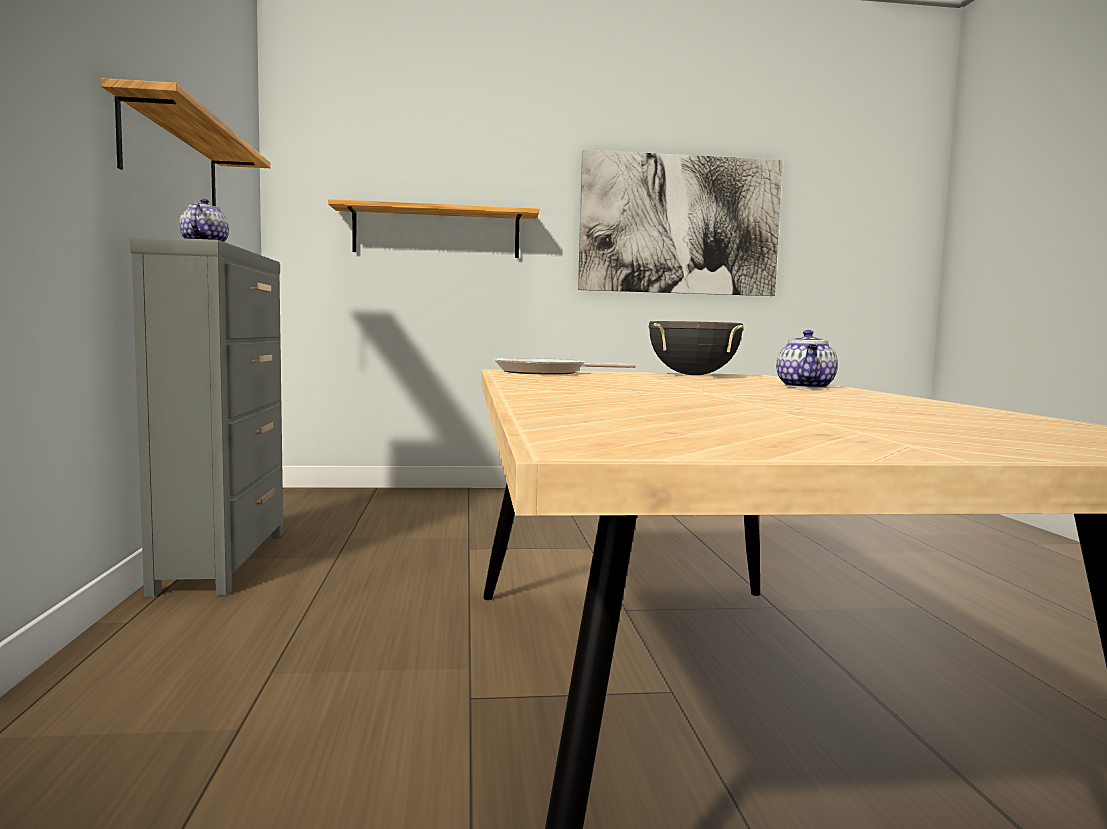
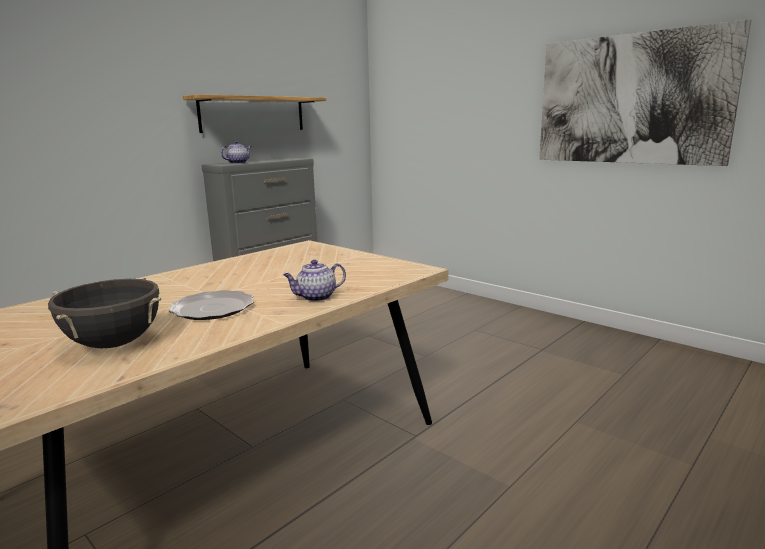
camera: 50 degrees right, 10 degrees up
(436, 232) = (451, 119): shelf -> none
(546, 372) = (305, 251): frying pan -> none
(693, 375) = (371, 265): black cooking pot -> black cooking pot (114, 344)
(787, 396) = (213, 308): none -> plate

